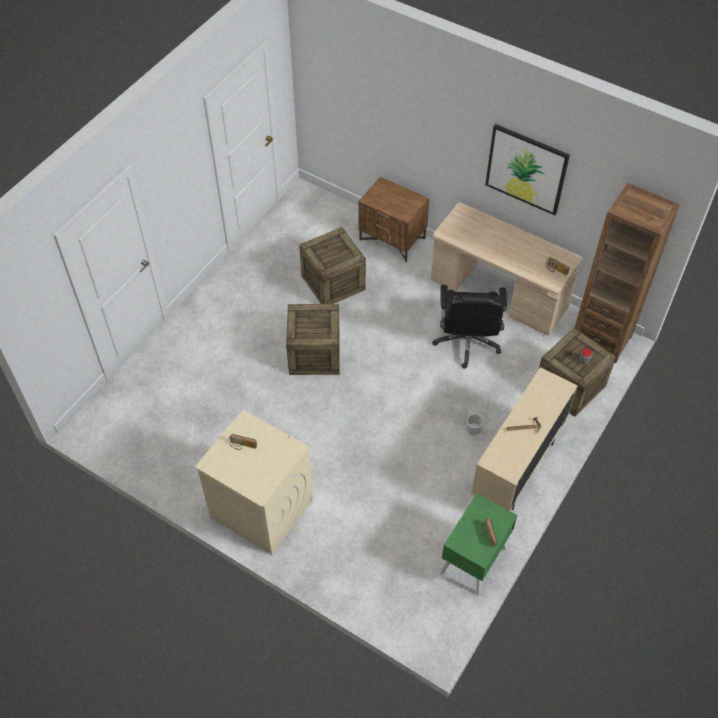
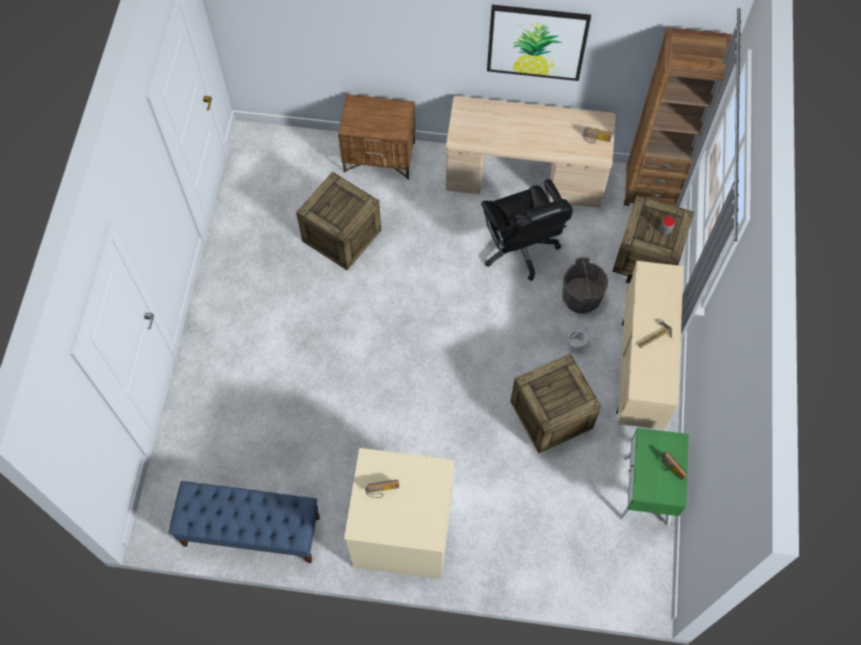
camera: 25 degrees left, 10 degrees up
(150, 459) = (251, 531): none -> blue bench
(314, 354) = (366, 329): crate -> crate (551, 415)
(498, 396) = (581, 297): none -> grey bucket

